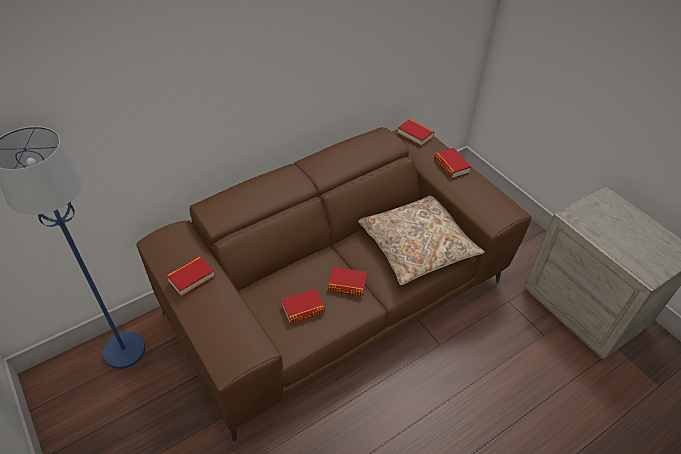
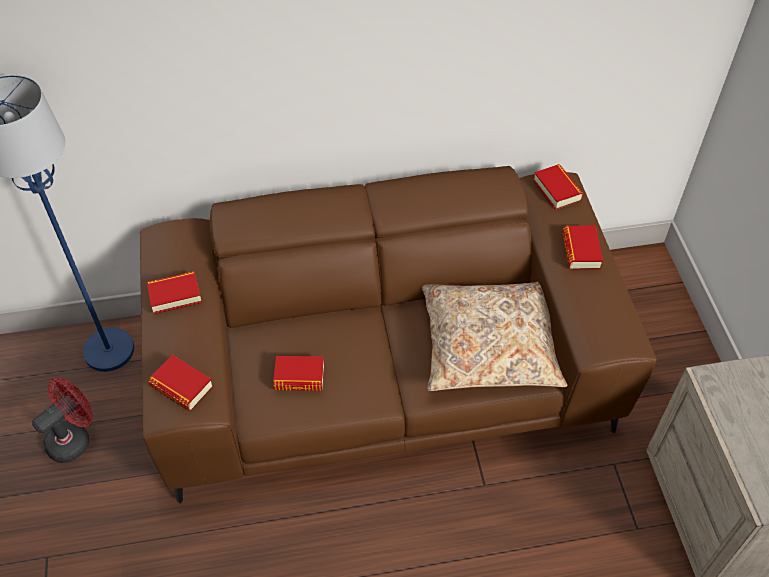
camera: 25 degrees right, 5 degrees up
(126, 426) = (74, 438): none -> red fan
(347, 284) = (370, 365): book -> book (181, 386)

